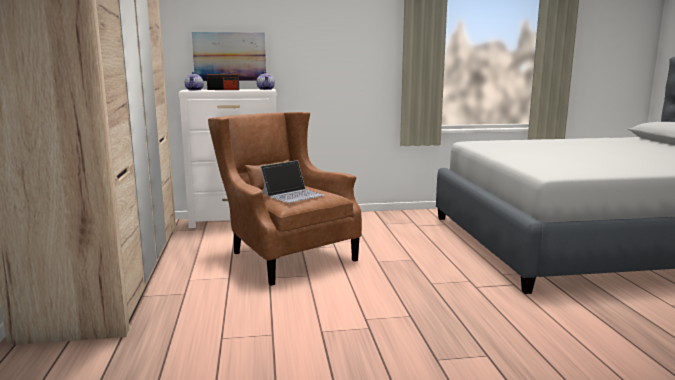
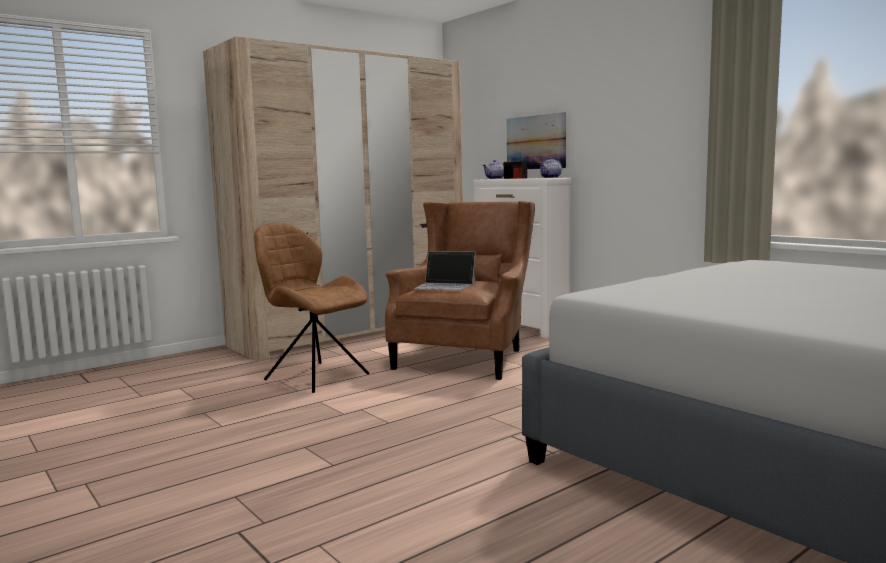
camera: 60 degrees right, 5 degrees down
(238, 319) = (314, 376): none -> brown chair

